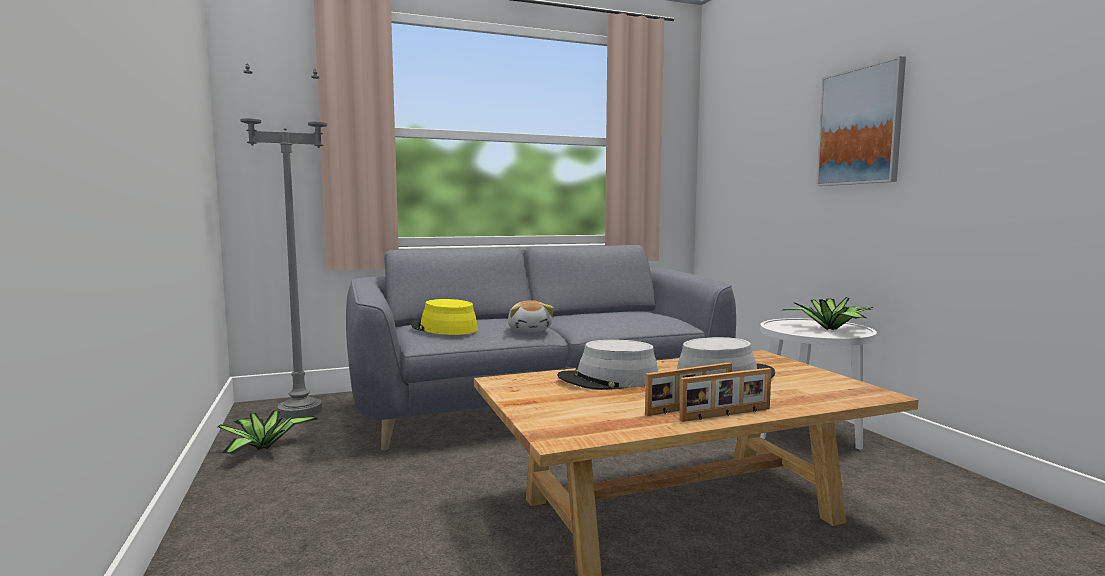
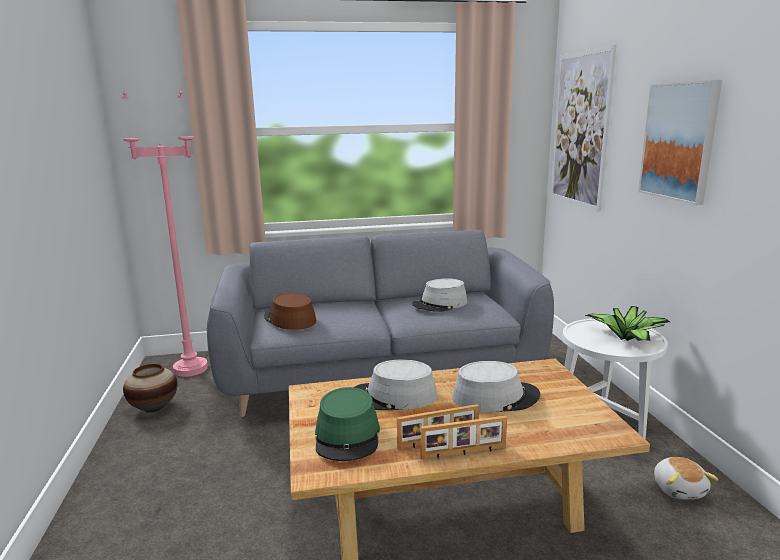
camera: 10 degrees right, 10 degrees up
(263, 447) = (154, 407): potted plant -> vase
(300, 411) = (191, 369): grey floor lamp -> pink floor lamp
(444, 328) = (289, 319): yellow hat -> brown hat
(530, 330) = (360, 323): plush toy -> plush toy (679, 489)
(578, 409) = (348, 436): none -> green hat
(611, 315) = (440, 304): none -> grey hat
(735, 142) = (580, 130): none -> picture

